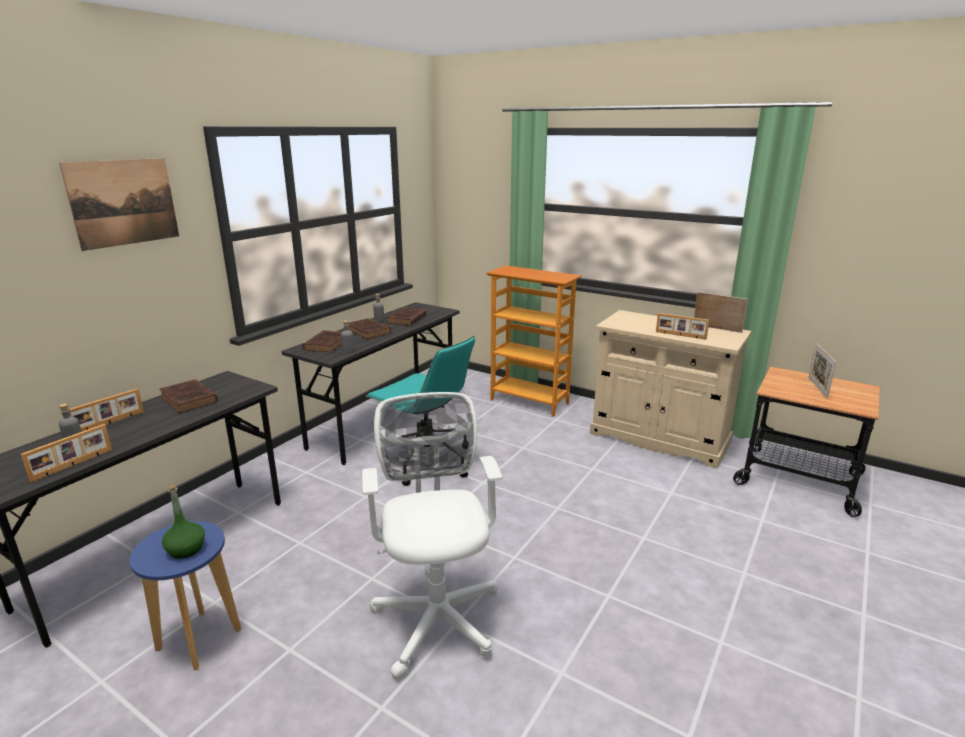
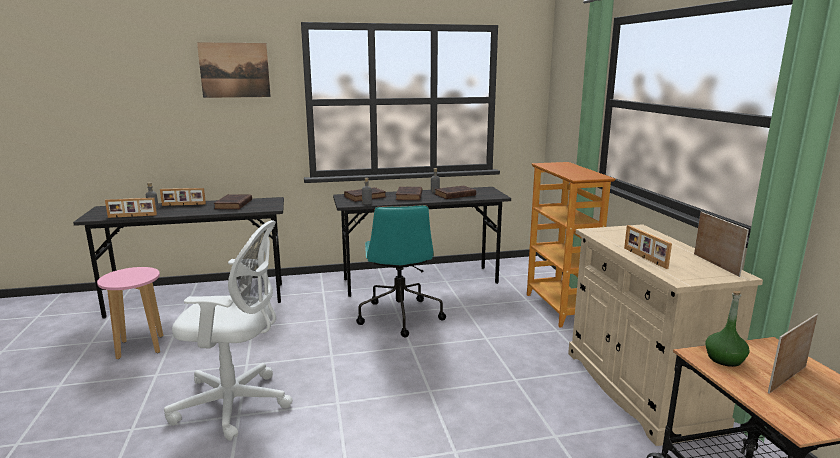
camera: 45 degrees right, 5 degrees down
(186, 549) = (128, 279): green bottle -> green bottle (724, 359)
(199, 640) = (140, 347): blue stool -> pink stool
(437, 614) = (236, 404): white office chair -> white office chair turned 60 degrees clockwise

